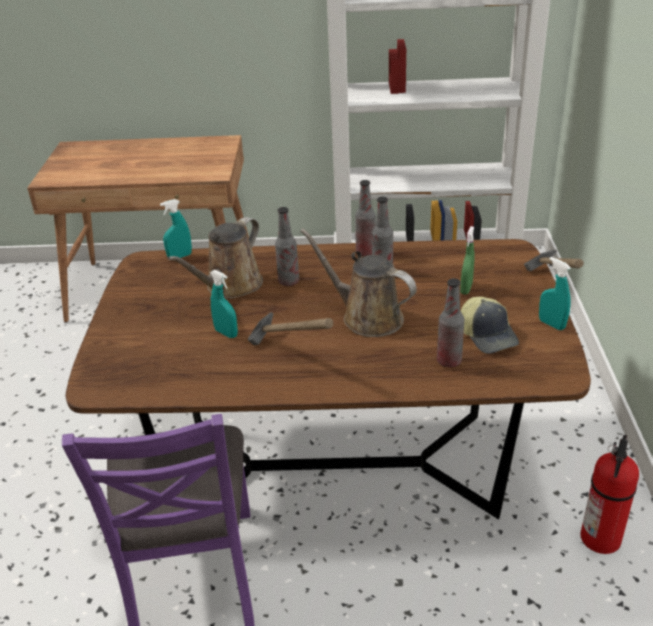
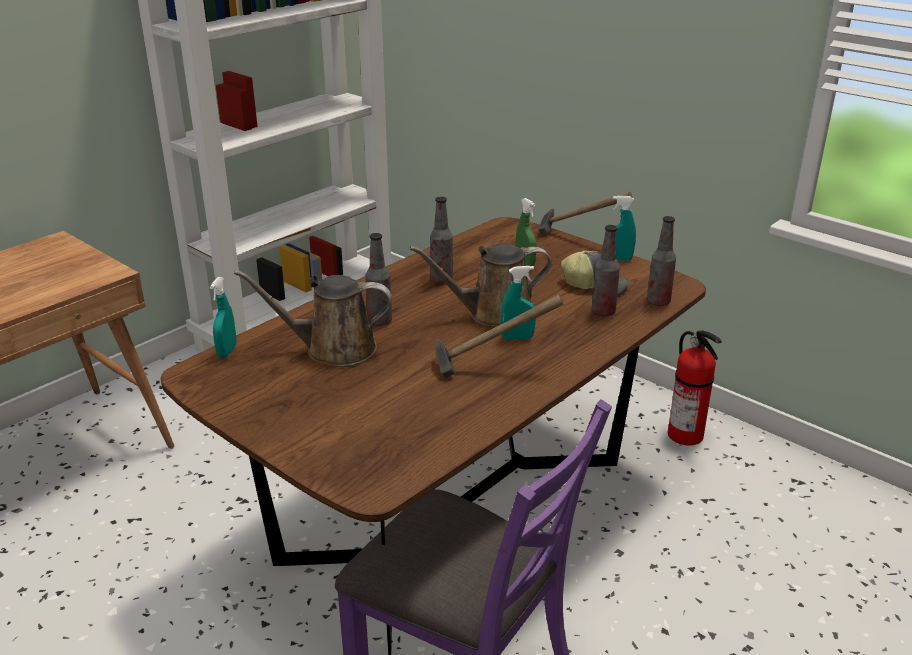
camera: 50 degrees left, 5 degrees down
(226, 333) = (405, 382): turquoise spray bottle -> turquoise spray bottle (517, 338)
(230, 286) = (333, 349): brown watering can -> brown watering can turned 105 degrees clockwise
(366, 252) = (401, 273): bottle -> bottle (658, 302)

